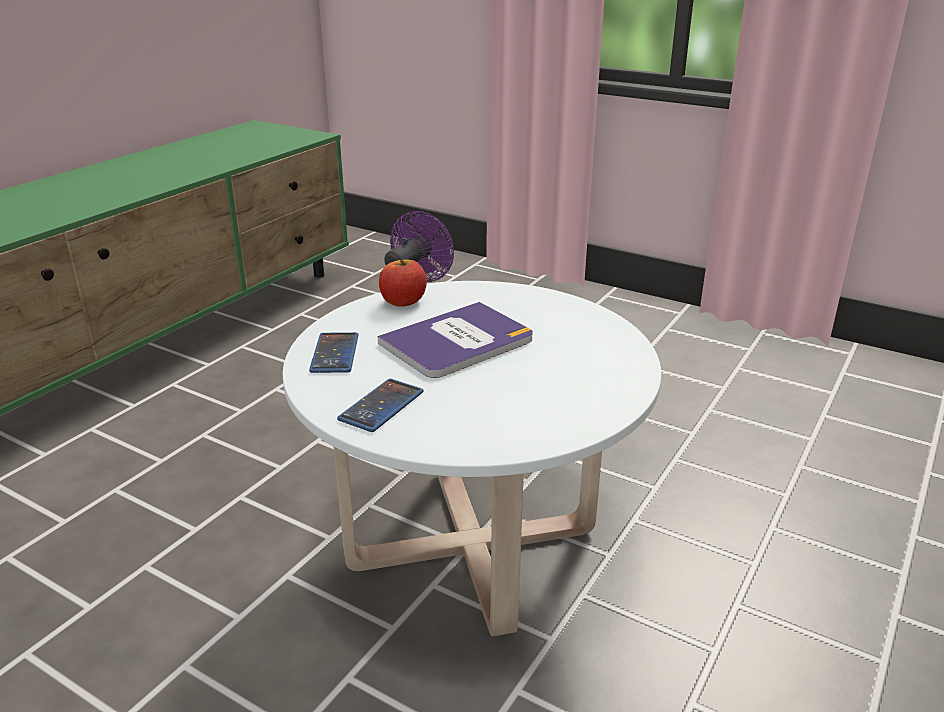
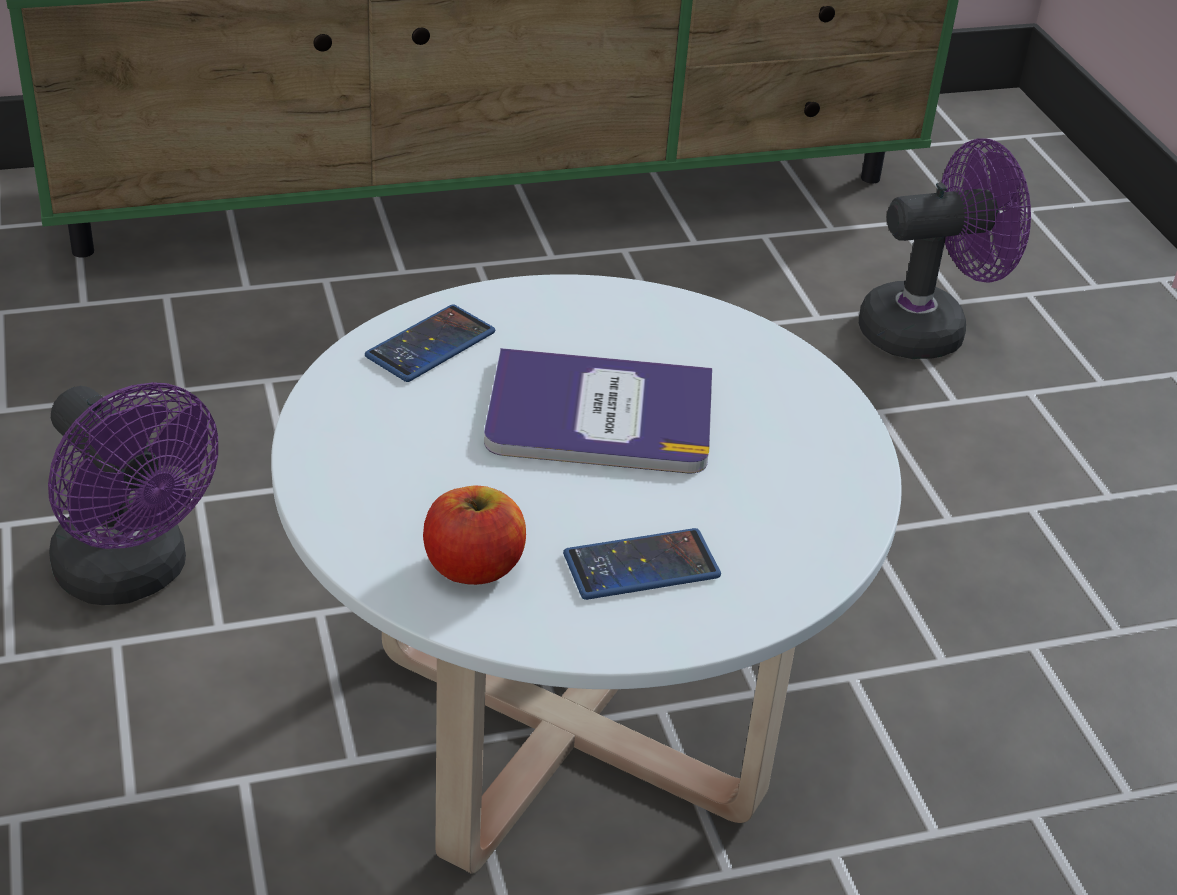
camera: 40 degrees right, 10 degrees up
(151, 626) = (133, 575): none -> purple fan
(381, 406) = (373, 452): phone -> phone (641, 566)
(403, 301) = (629, 310): apple -> apple (473, 567)

